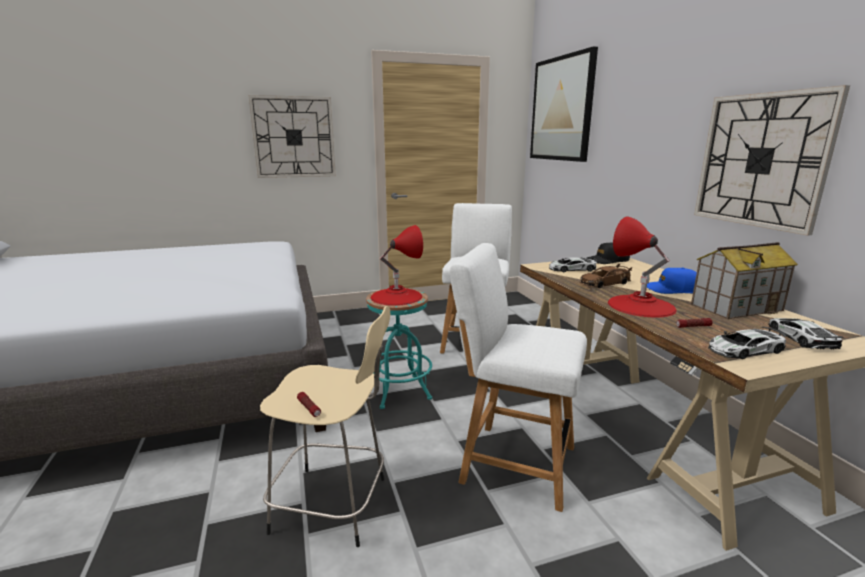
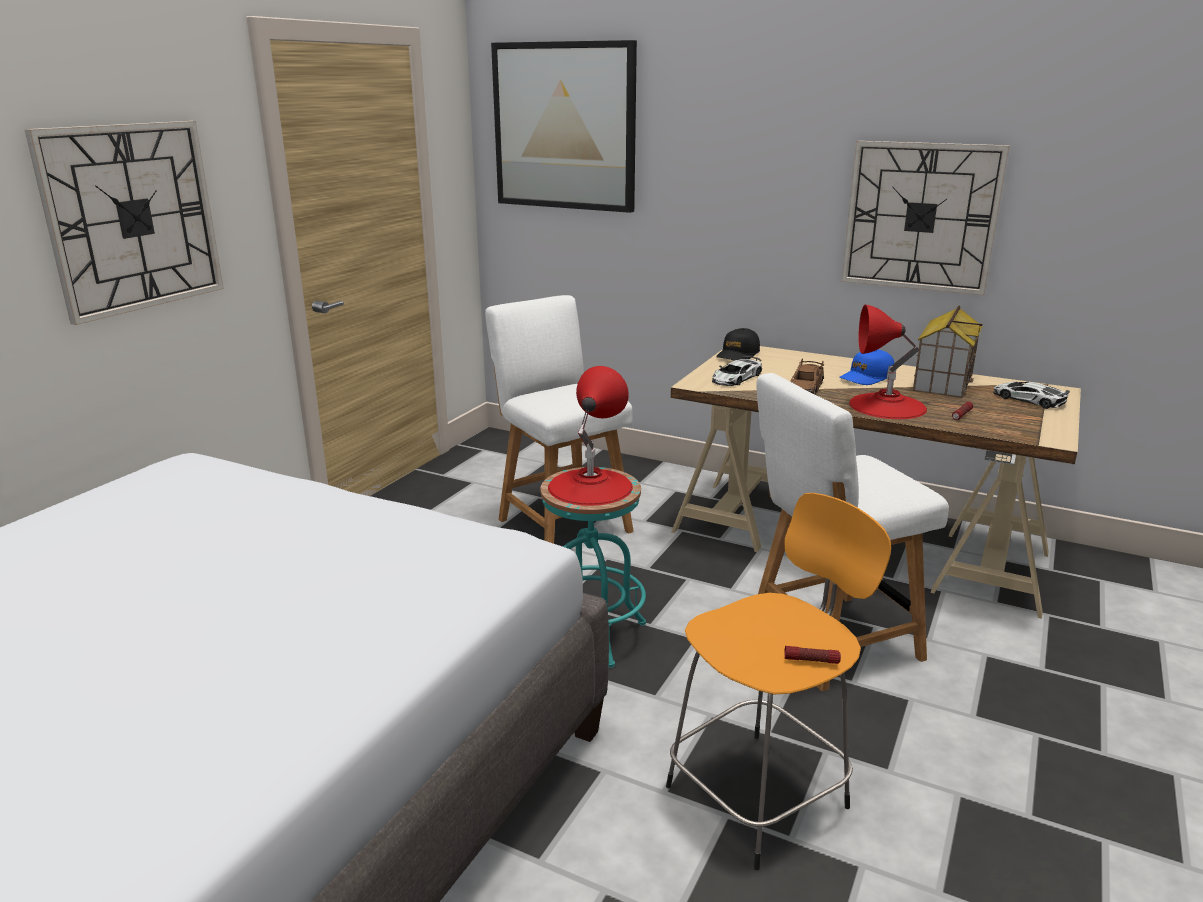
camera: 45 degrees left, 5 degrees up
(334, 505) = (761, 794): beige stool -> orange stool
(744, 350) = (1027, 425): toy car -> none

